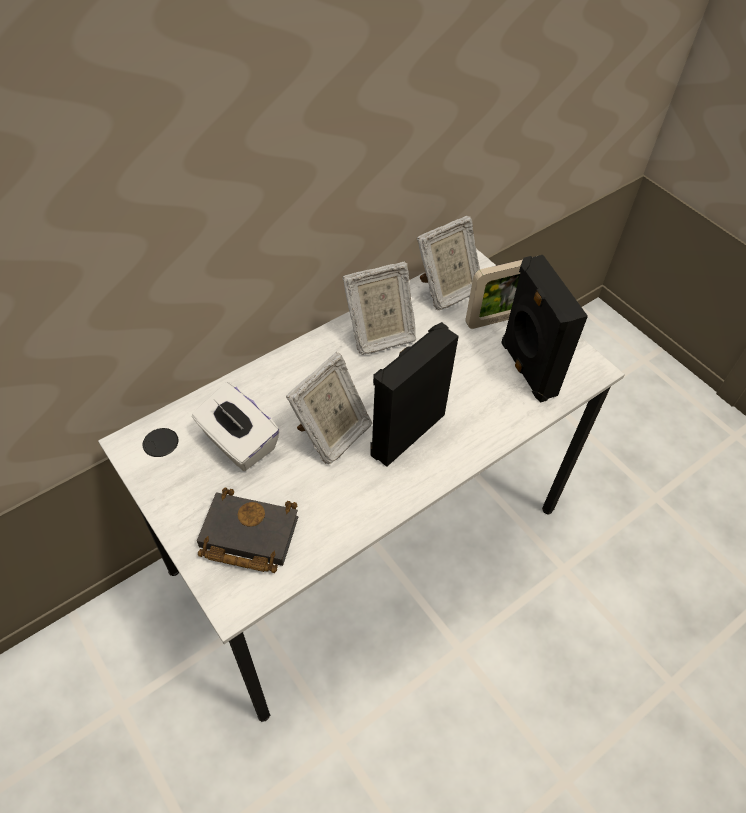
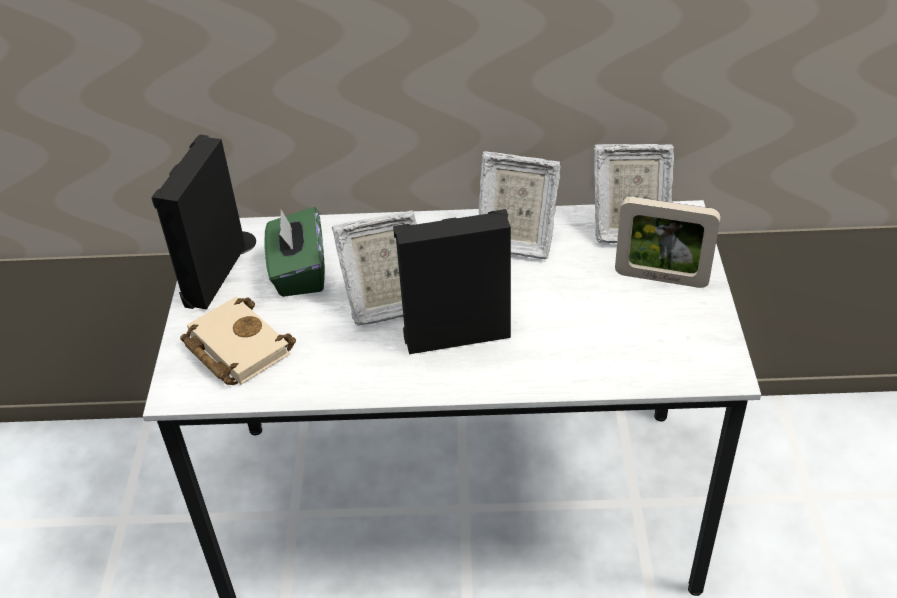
camera: 40 degrees right, 10 degrees down
(238, 442) = (299, 272): white tissue box -> green tissue box
(245, 536) = (234, 347): black book -> beige book
(526, 369) = (643, 337): black speaker -> black speaker (212, 275)

